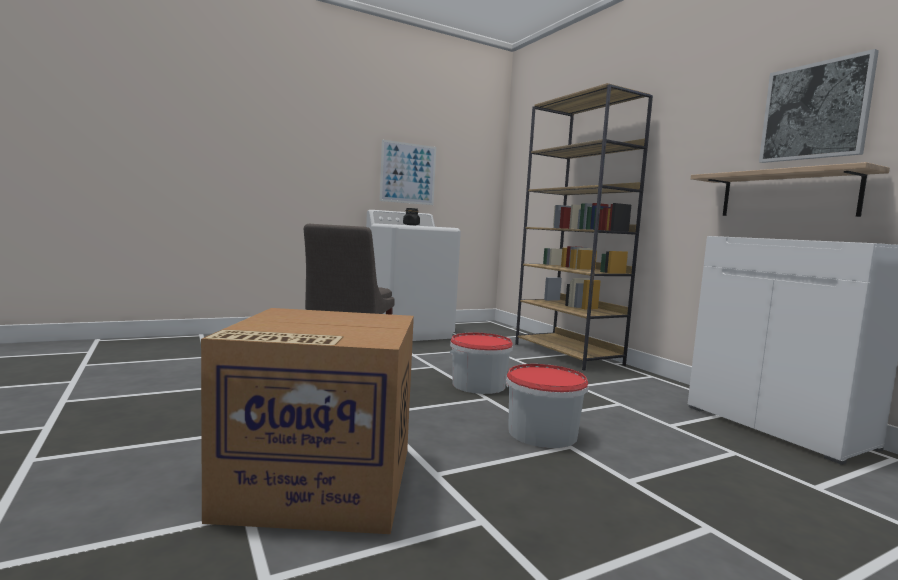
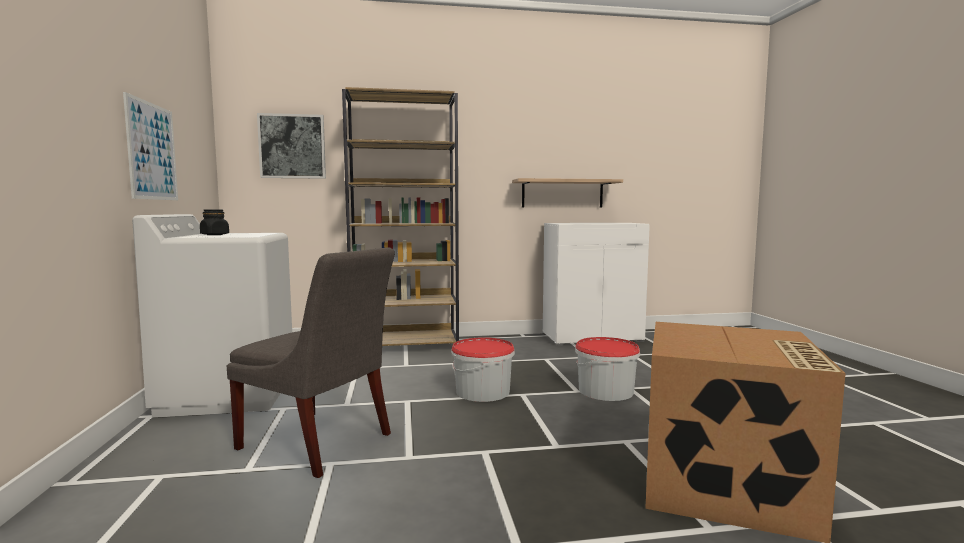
camera: 70 degrees left, 0 degrees up
(815, 111) = (573, 142): picture -> picture (292, 146)

